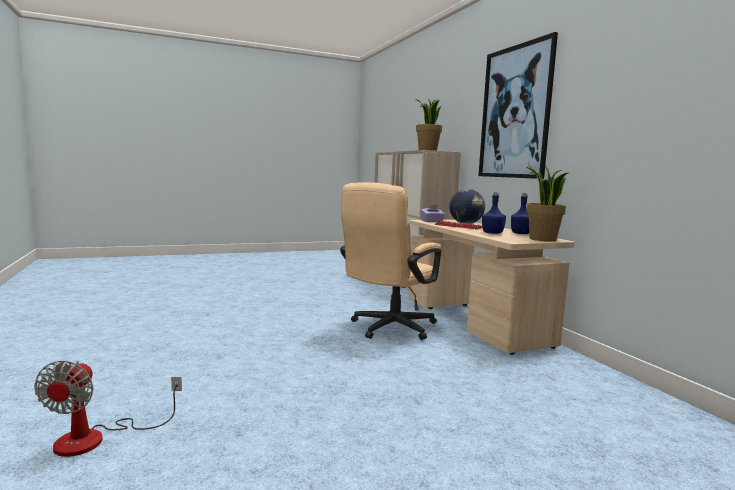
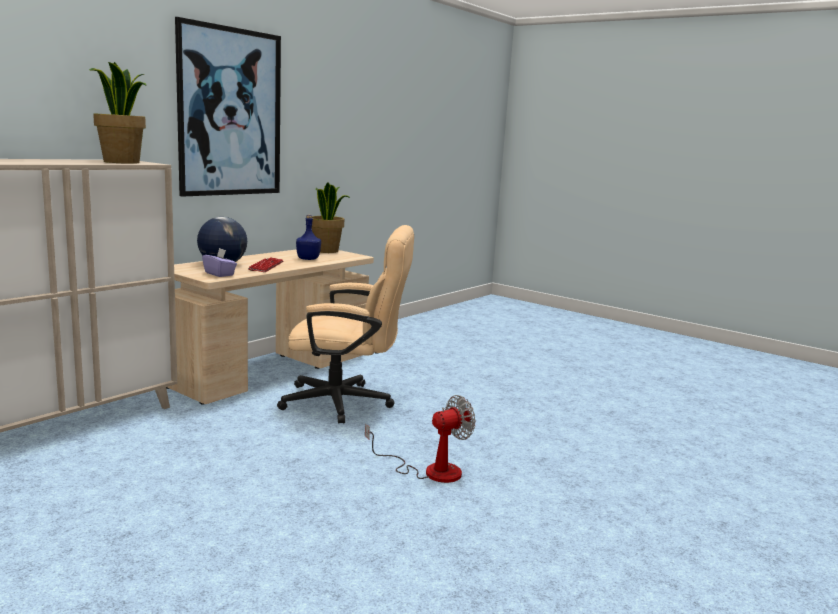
camera: 120 degrees left, 5 degrees up
(97, 438) = (697, 448): fan -> fan (430, 470)
(521, 234) = (292, 253): blue bottle -> none

